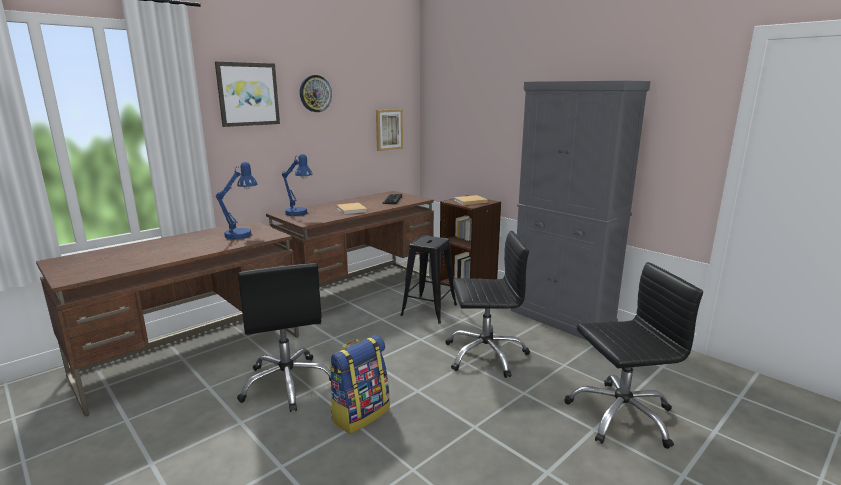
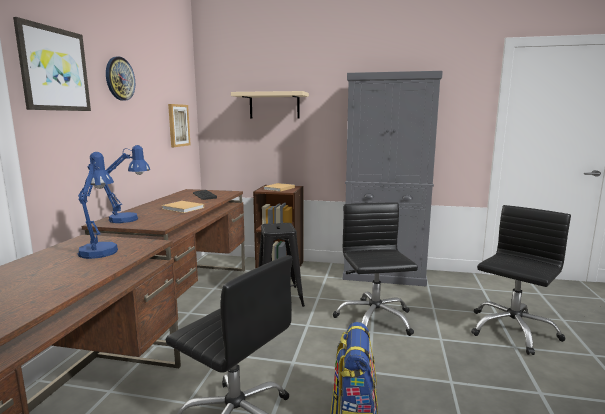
camera: 35 degrees left, 5 degrees down
(481, 111) = (274, 106): none -> beige shelf
(485, 354) = (374, 319): black office chair -> black office chair turned 60 degrees counterclockwise

